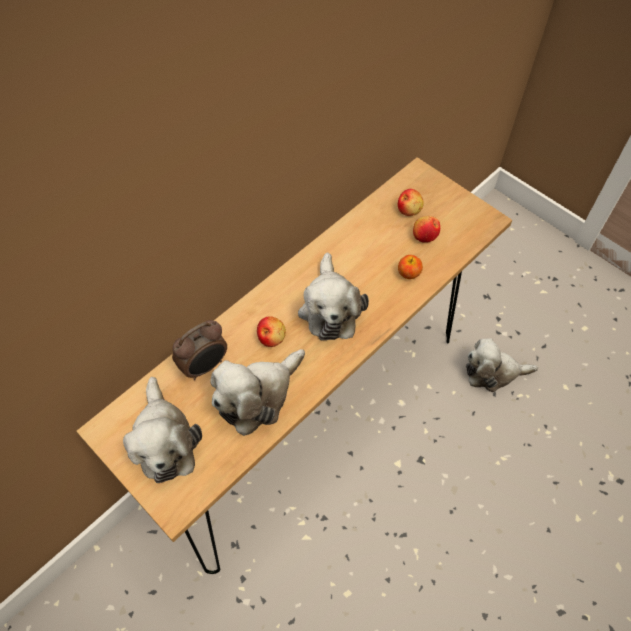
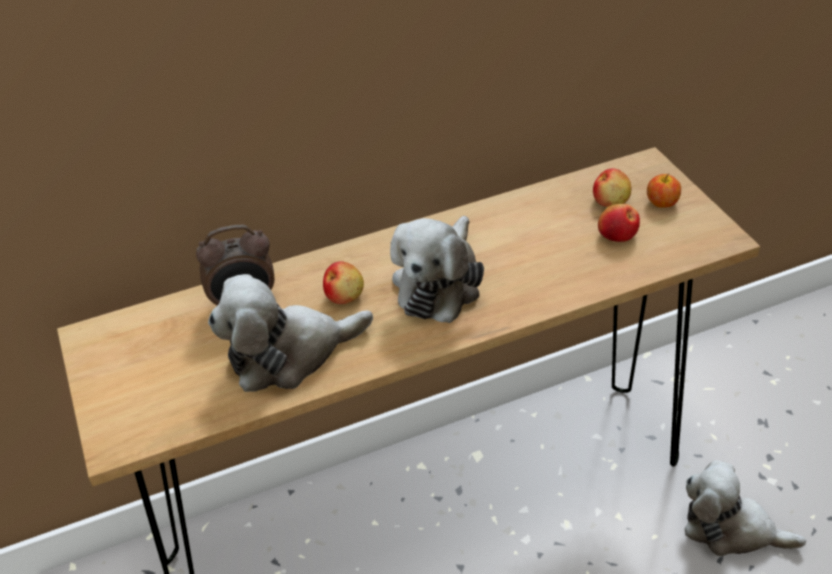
camera: 25 degrees right, 15 degrees down
(164, 440) = (147, 368): plush toy -> none
(408, 273) = (570, 272): apple -> apple (661, 203)

